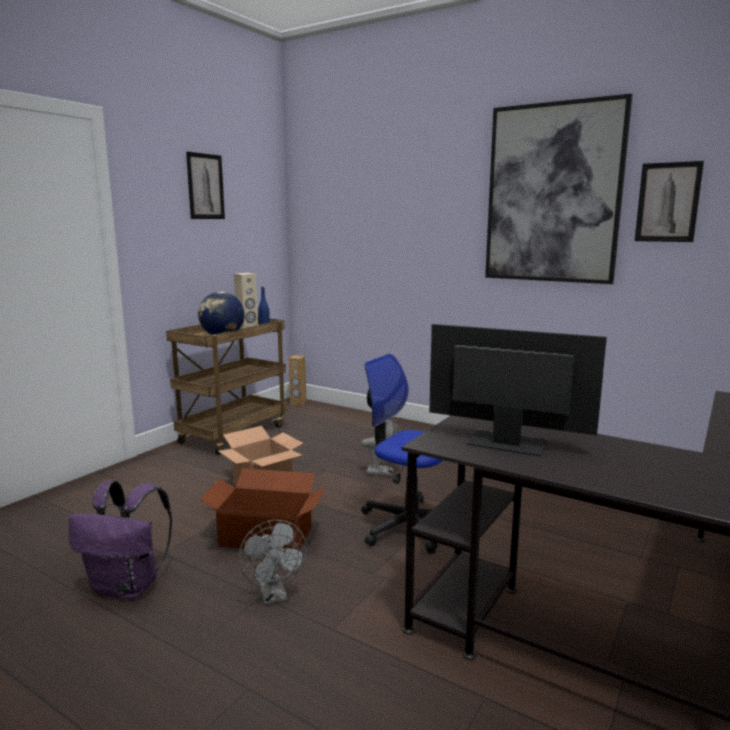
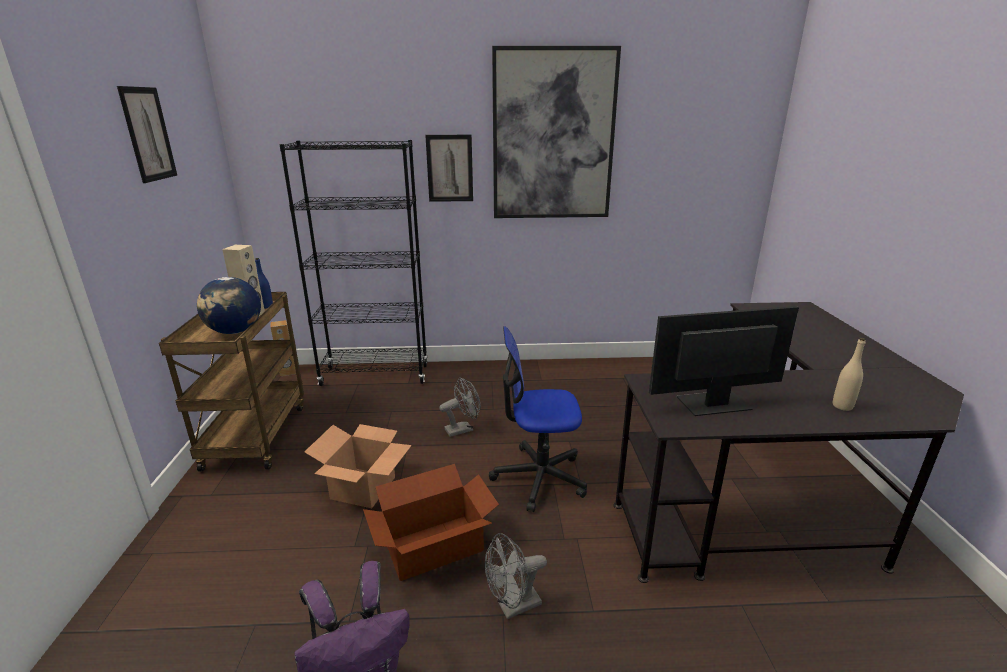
camera: 35 degrees left, 10 degrees up
(274, 596) = (513, 607): grey fan -> grey fan turned 120 degrees clockwise
(359, 420) = (375, 375): none -> black bookcase
(667, 481) = (842, 406): none -> beige bottle
(668, 202) = (648, 145): picture -> picture (450, 168)

